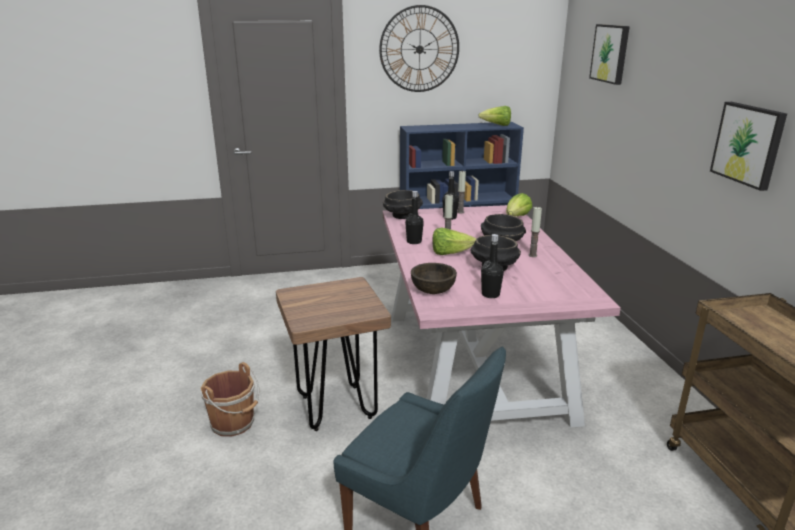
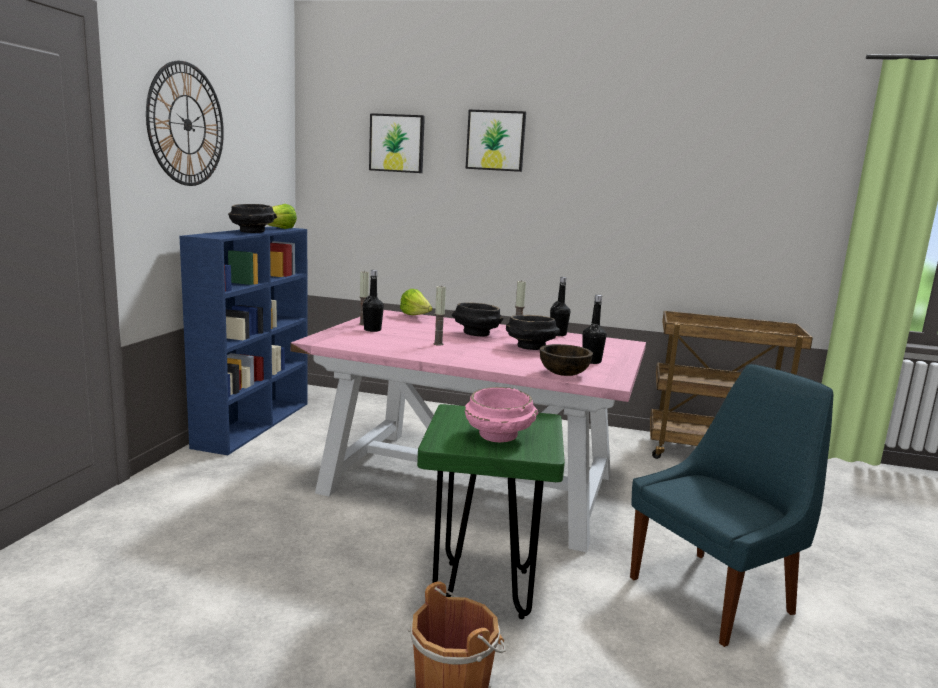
camera: 65 degrees left, 10 degrees down
(321, 305) = (499, 436): none -> pink bowl
(336, 407) = (484, 589): brown stool -> green stool
(403, 216) = (331, 340): black bowl -> black bowl (253, 232)
(414, 242) = (421, 353): black bottle -> black bottle (558, 334)
(450, 253) = (476, 350): lettuce -> none
(749, 144) = (607, 206): picture -> picture (496, 140)

